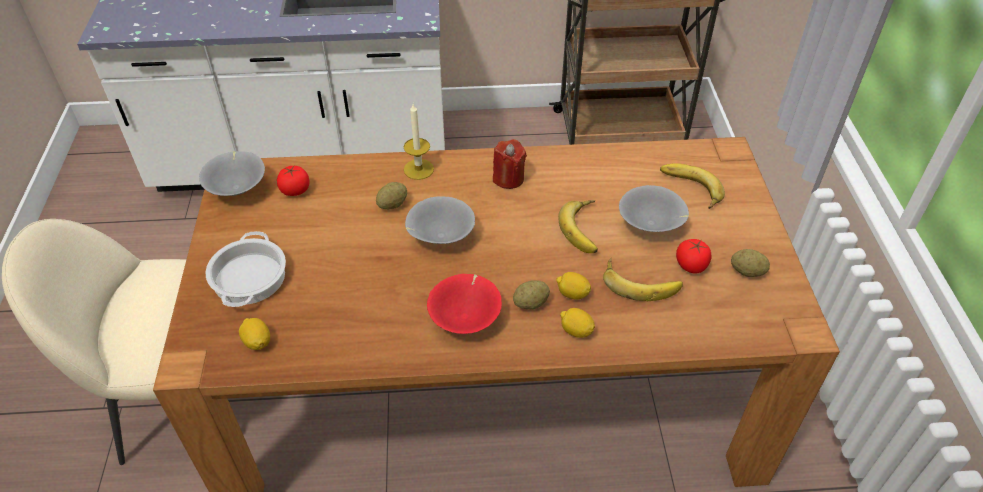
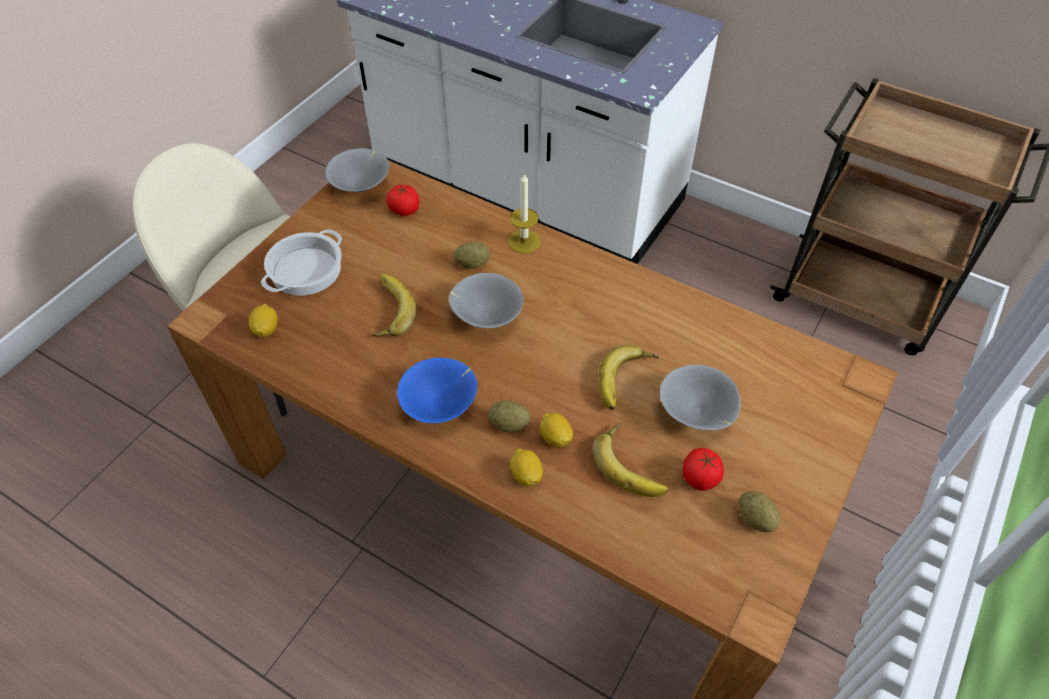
camera: 35 degrees right, 5 degrees up
(466, 318) = (441, 405): red bowl -> blue bowl
(508, 178) = (598, 291): red candle -> none
(689, 189) = (775, 397): banana -> banana (387, 309)

